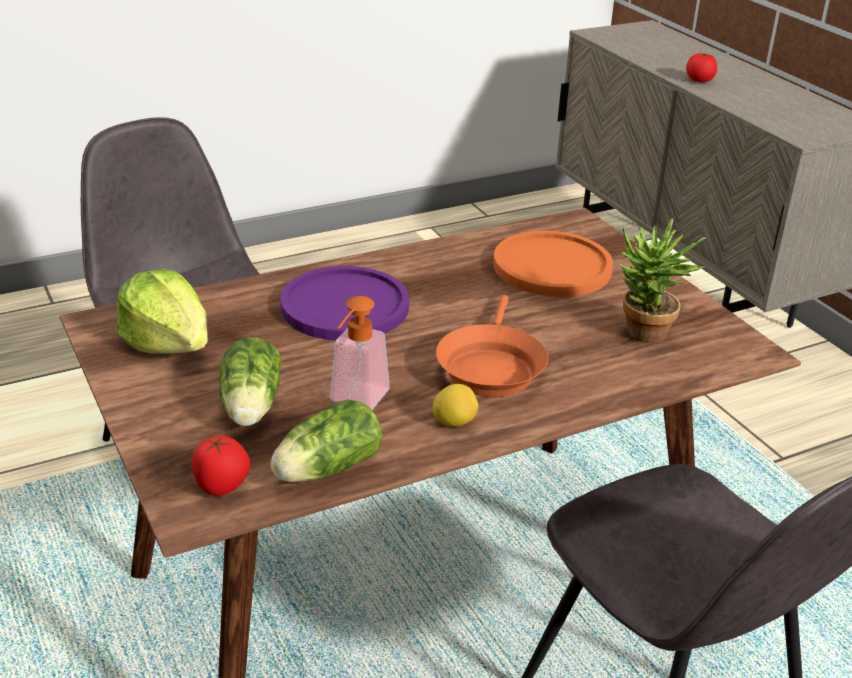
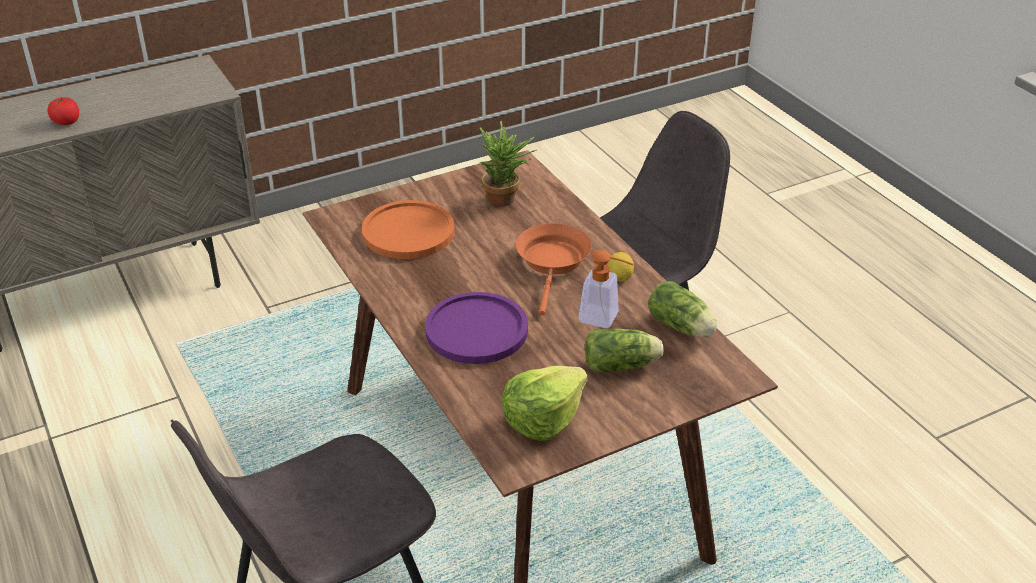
camera: 90 degrees left, 5 degrees up
(222, 487) = (711, 368): tomato -> none
(490, 367) = (553, 262): orange frying pan -> orange frying pan turned 90 degrees counterclockwise

